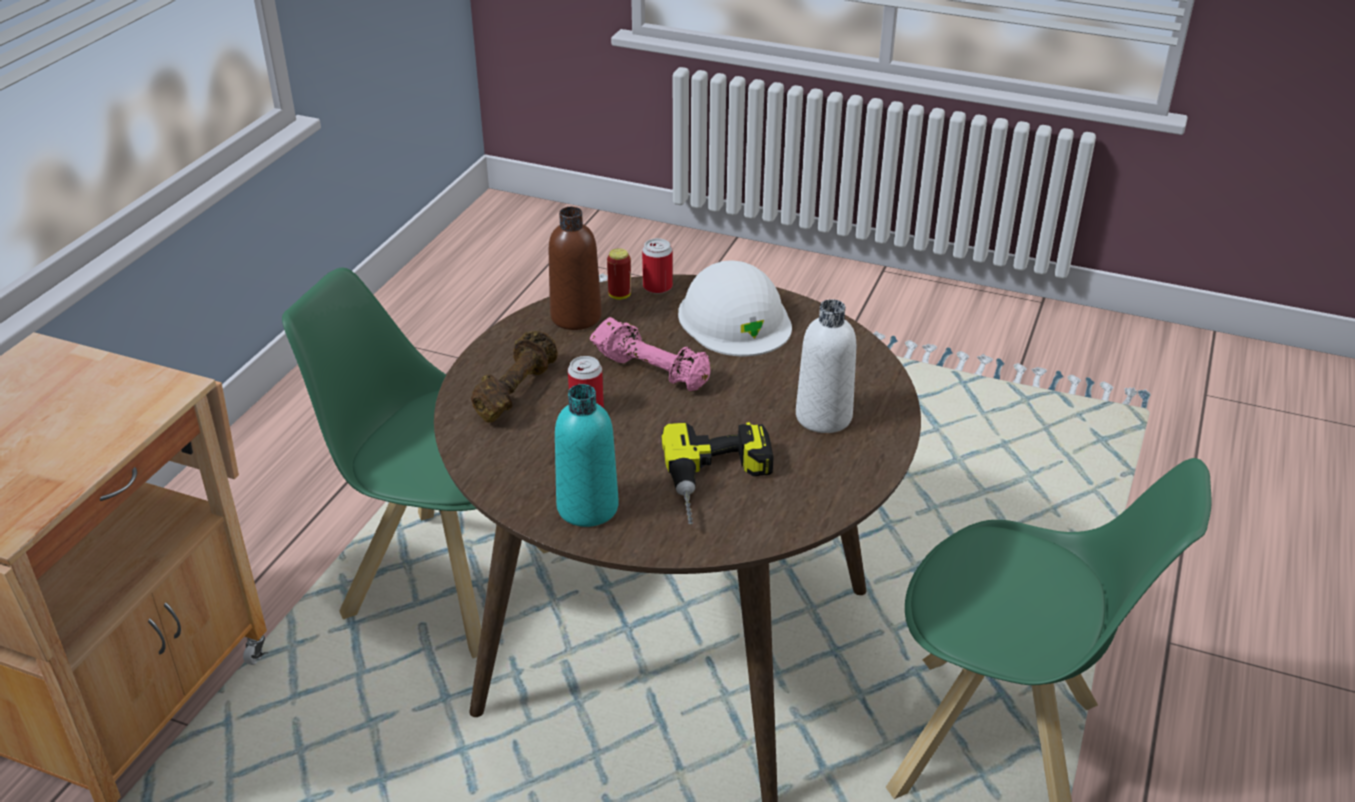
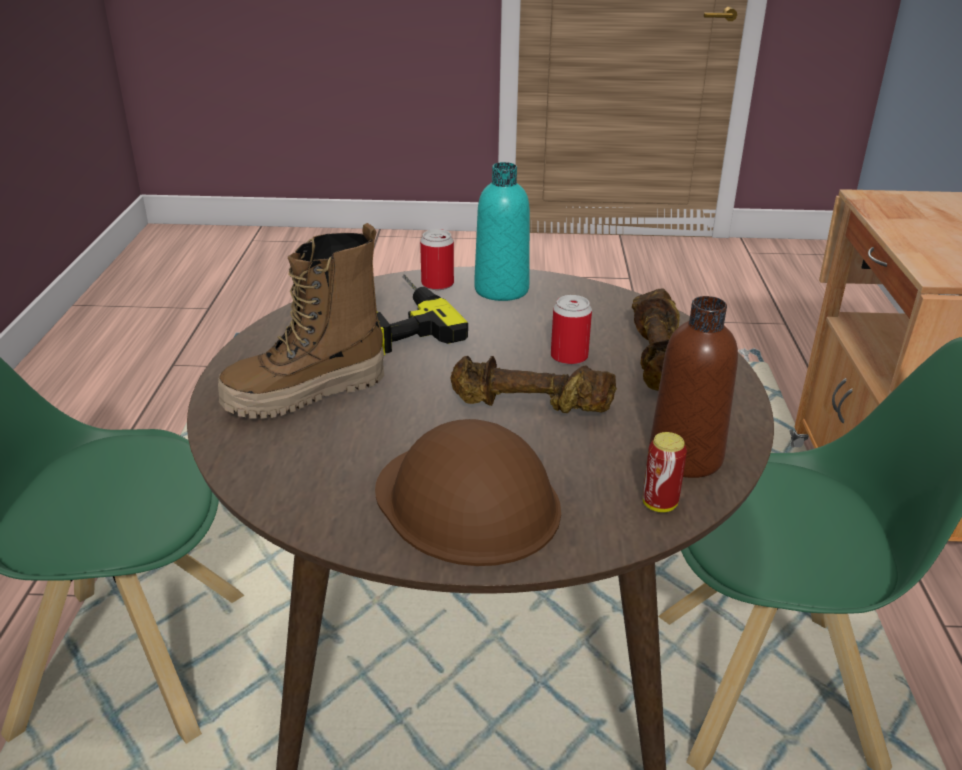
camera: 160 degrees right, 5 degrees down
(653, 370) = (530, 408): pink dumbbell -> brown dumbbell
(657, 287) = (618, 533): can -> can (437, 284)
(734, 319) = (467, 501): white hard hat -> brown hard hat
(823, 417) = (306, 394): white bottle -> boot

